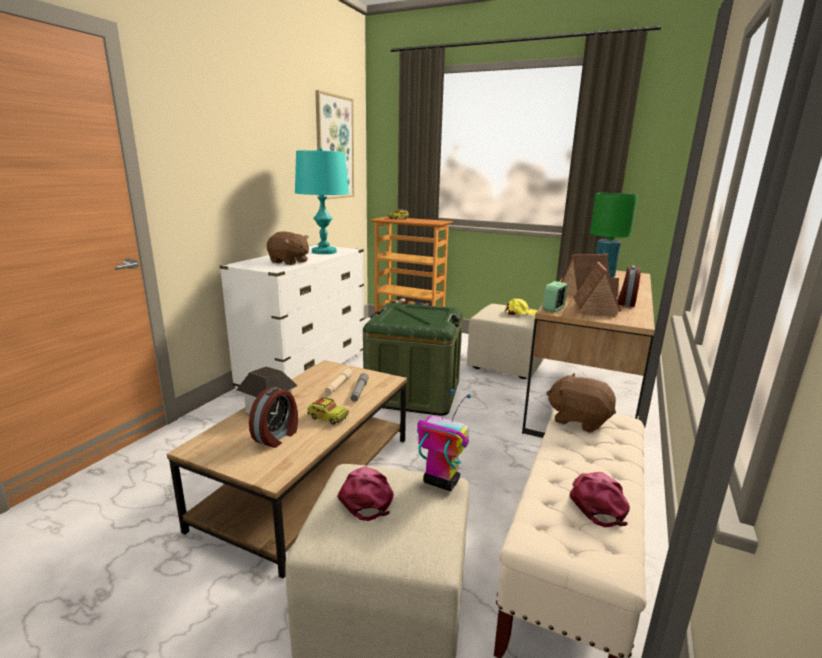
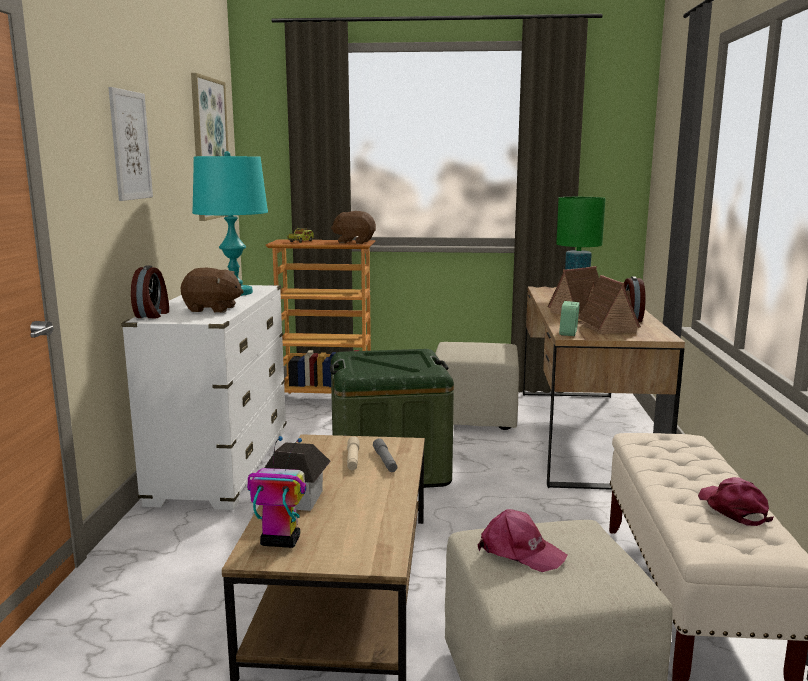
camera: 20 degrees left, 5 degrees down
(241, 140) = (130, 145): none -> picture
(277, 436) = (341, 524): alarm clock -> alarm clock (153, 314)
(327, 417) = (379, 494): toy truck -> none
(366, 496) = (520, 552): pink cap -> pink cap turned 150 degrees clockwise
(440, 481) = (577, 524): toy robot -> toy robot (279, 542)
(519, 313) = (487, 348): yellow cap -> none
(579, 420) = (652, 445): brown plush toy -> brown plush toy (354, 242)

